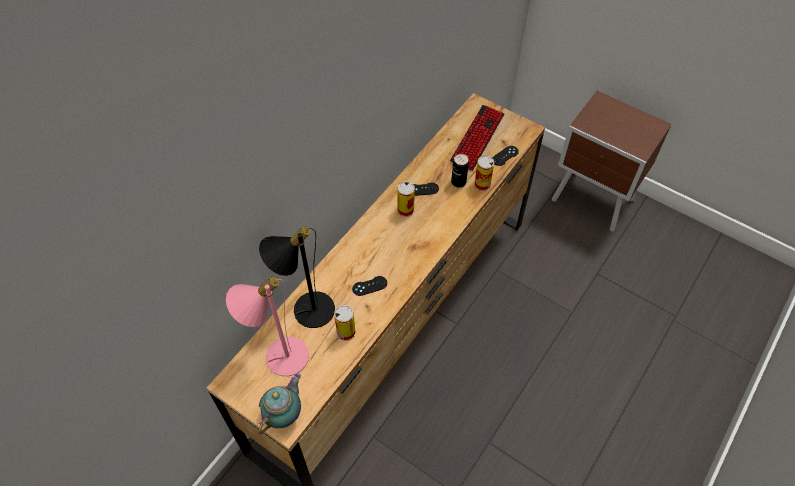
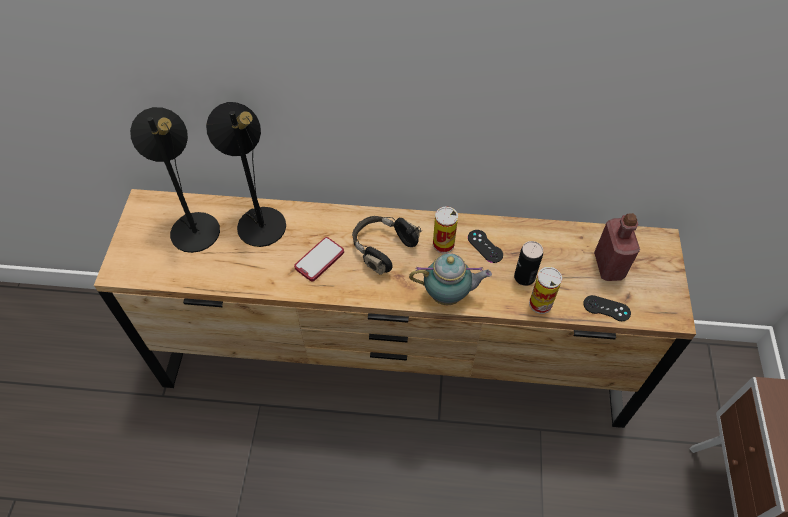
camera: 60 degrees right, 0 degrees up
(278, 354) = (193, 224): pink table lamp -> black table lamp
(285, 414) = (129, 263): teapot -> teapot (448, 295)
(346, 332) = (249, 267): can -> none
(369, 286) = (319, 260): black game controller -> phone
(385, 244) = (383, 248): none -> black headphones
(477, 138) = (608, 266): keyboard -> red bottle

